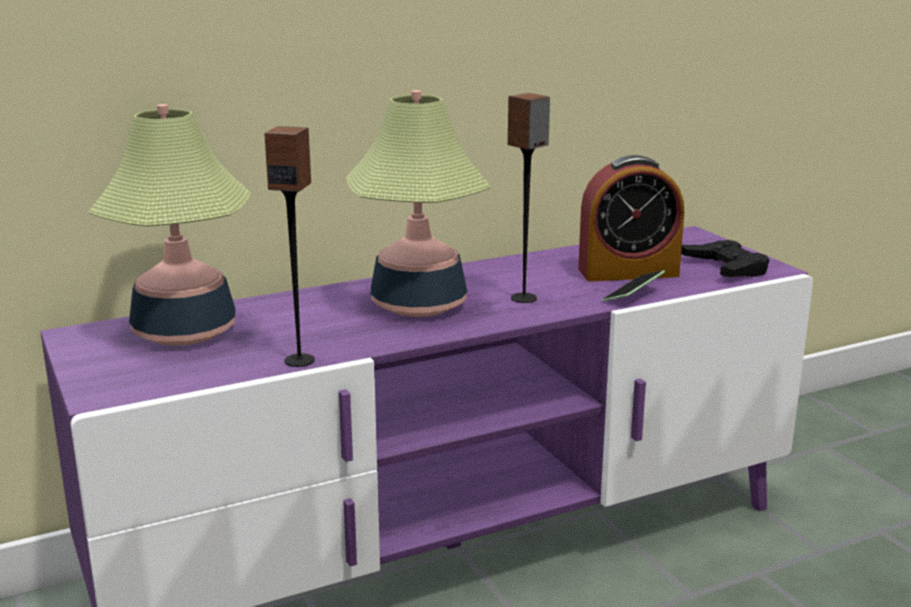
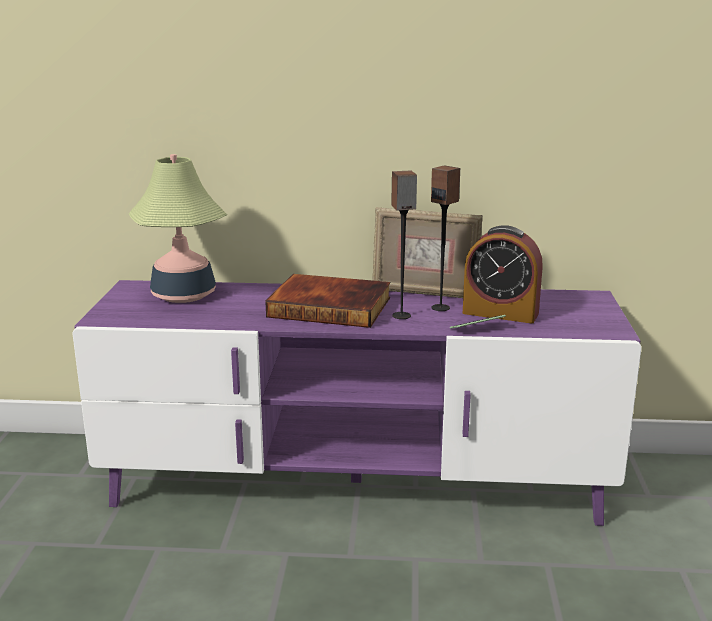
camera: 30 degrees right, 0 degrees up
(300, 360) = (217, 324): speaker -> speaker (441, 308)
(419, 304) = (331, 306): table lamp -> book
(506, 265) = (424, 293): none -> picture frame
(725, 267) = (579, 324): black game controller -> none

